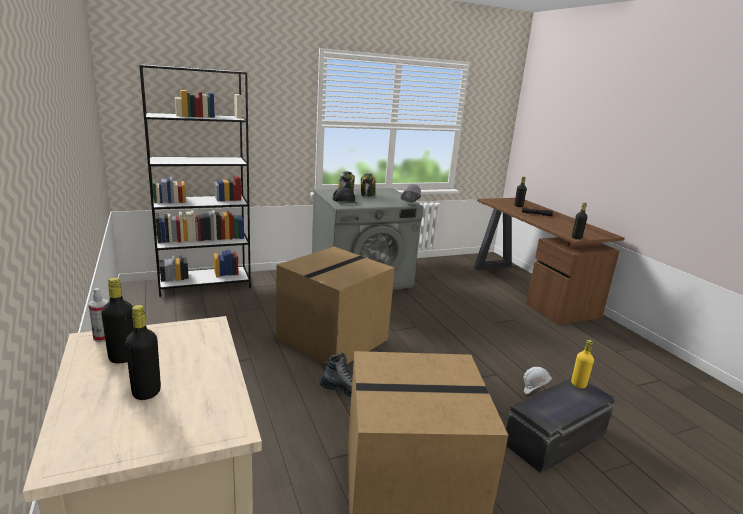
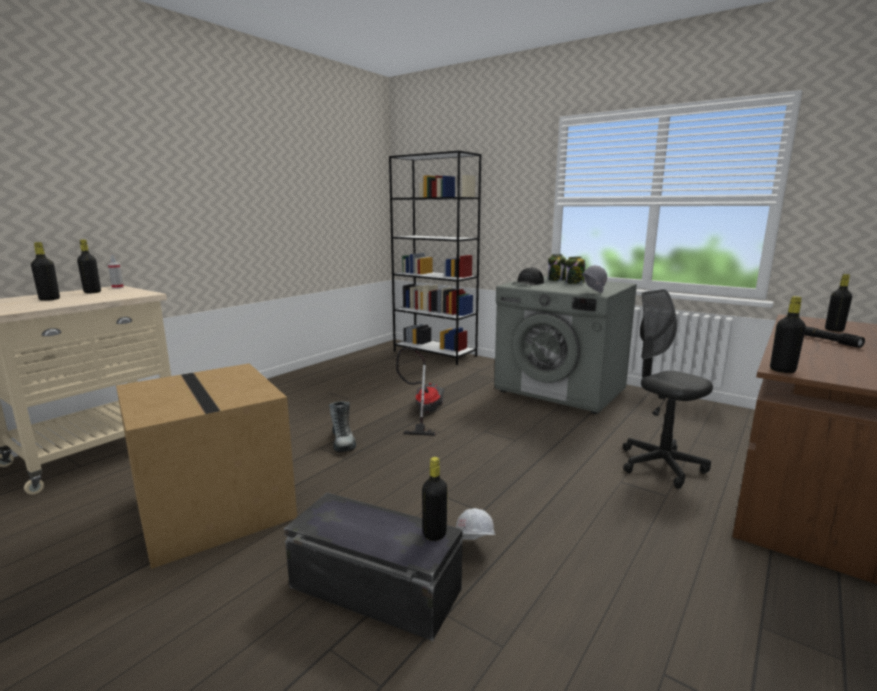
camera: 60 degrees right, 5 degrees down
(332, 338) = (423, 413): cardboard box -> vacuum cleaner
(485, 305) = (660, 465): none -> black office chair
(578, 384) = (434, 534): yellow bottle -> black bottle

